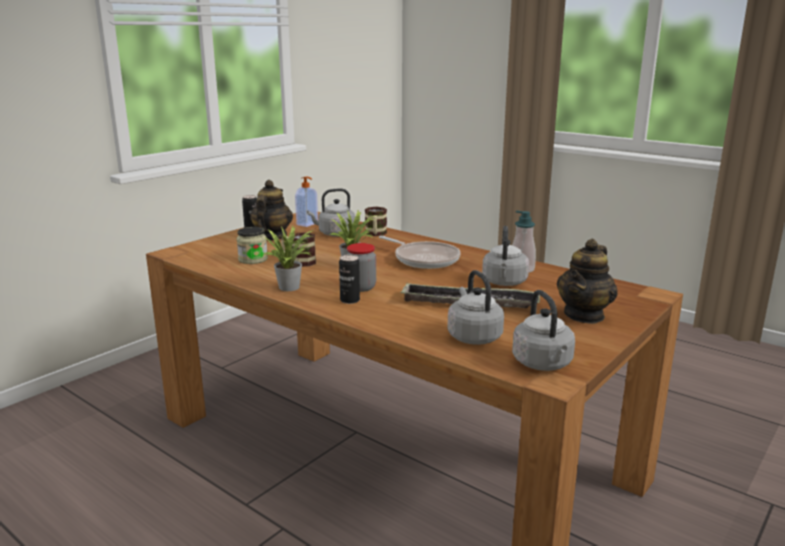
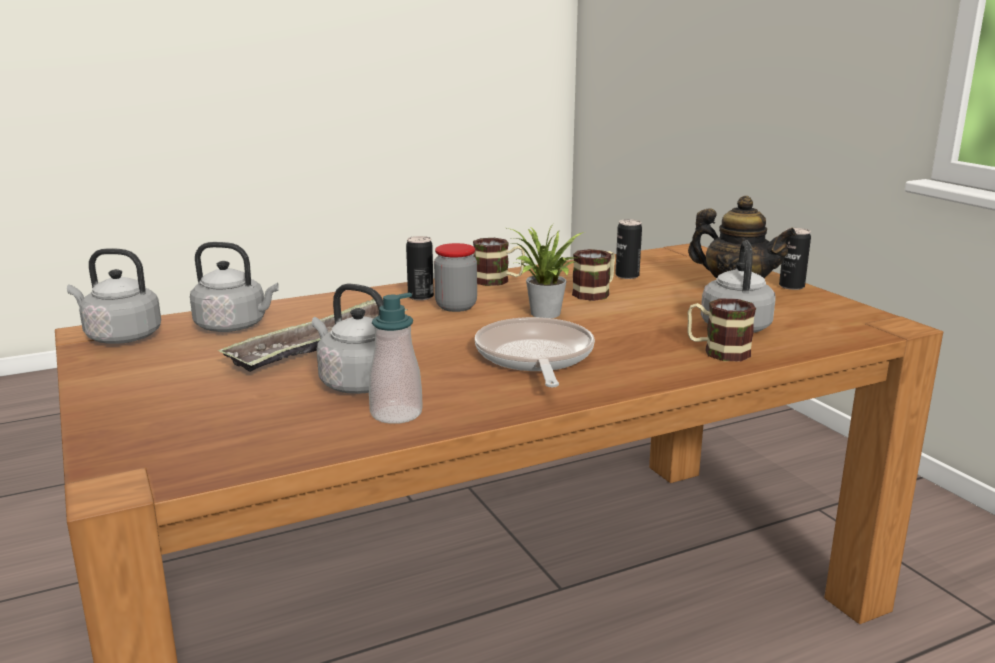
camera: 115 degrees right, 0 degrees up
(253, 259) = (627, 276): jar -> can
(292, 287) = (498, 281): potted plant -> mug
(308, 224) = (815, 318): soap dispenser -> none
(424, 259) = (534, 357): frying pan -> frying pan turned 105 degrees clockwise
(584, 315) = (167, 397): teapot -> none

